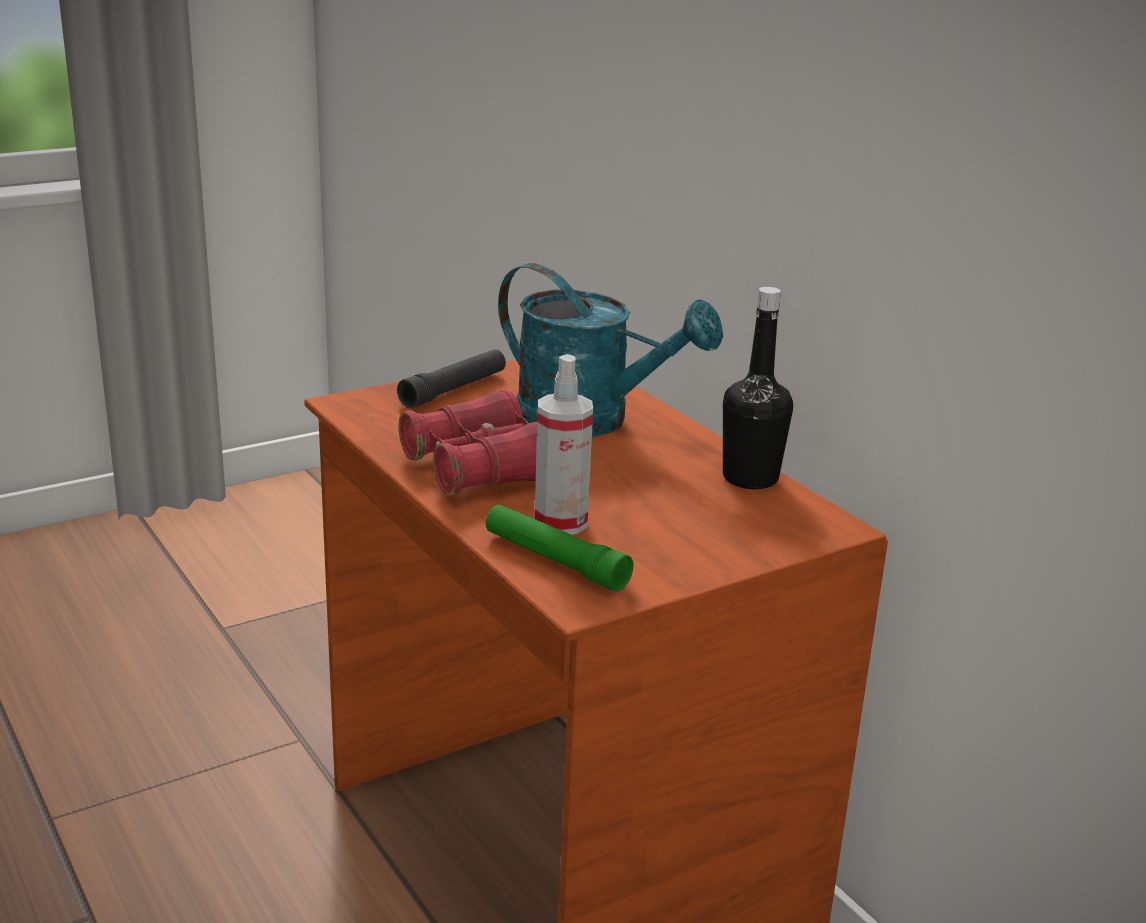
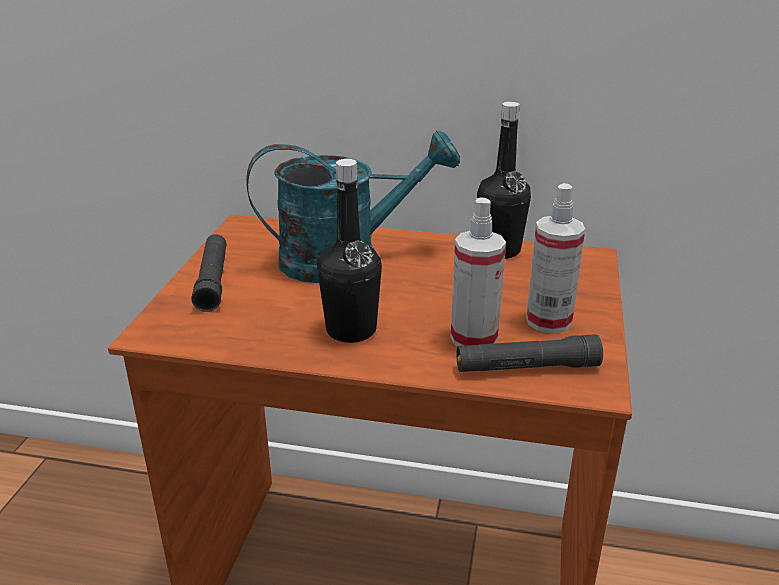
camera: 45 degrees left, 5 degrees up
(480, 469) = (351, 330): red binoculars -> black bottle
(555, 561) = (526, 367): green flashlight -> black flashlight
(656, 545) = (548, 321): none -> spray bottle

